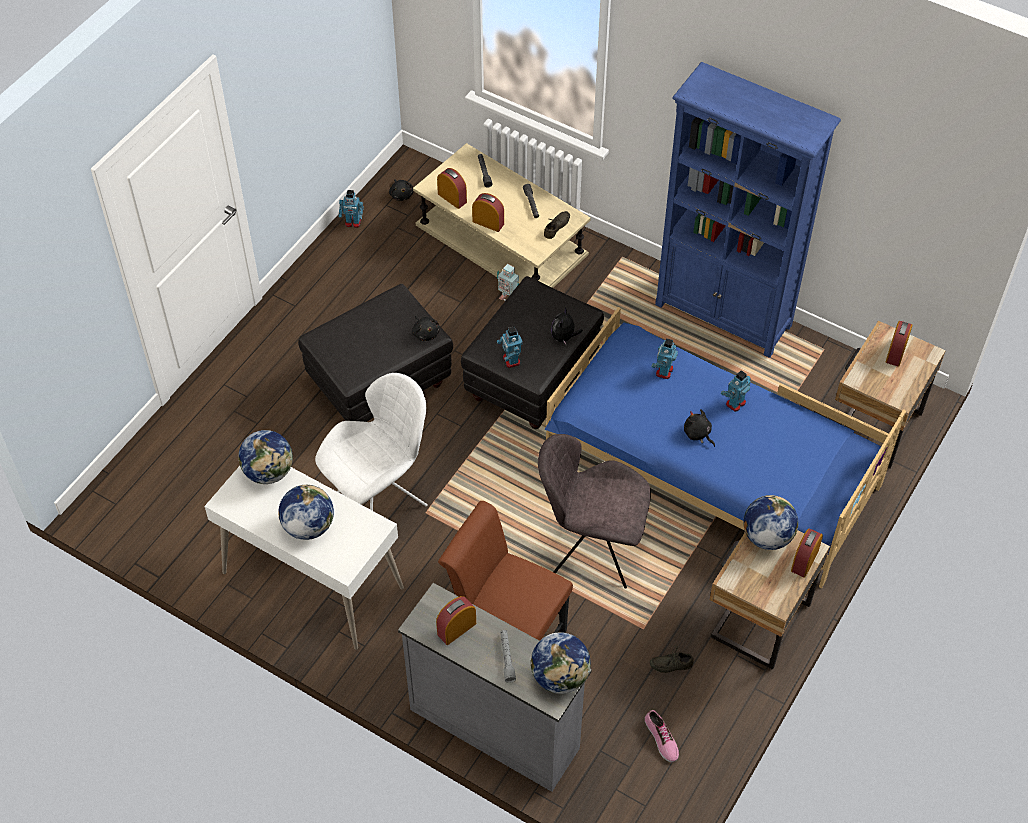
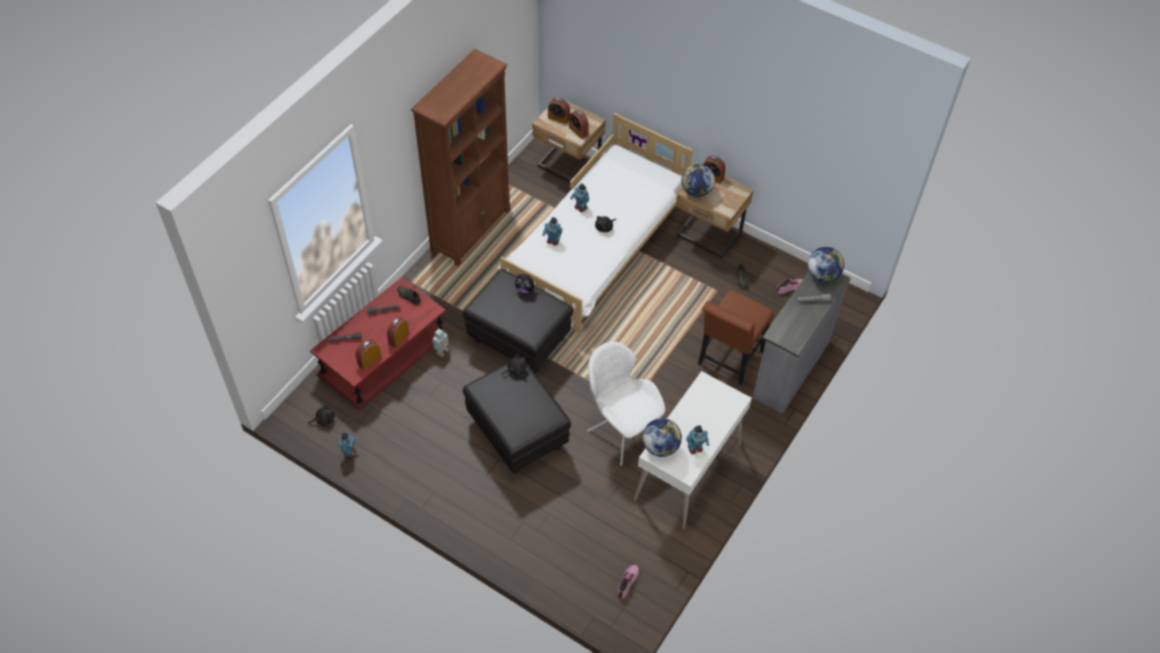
camera: 90 degrees left, 0 degrees up
(151, 508) = (627, 582): none -> shoe
(308, 526) = (705, 421): globe -> none
(456, 629) = (795, 324): alarm clock -> alarm clock (578, 131)
(500, 239) = (383, 354): beige coffee table -> red coffee table
(511, 360) = (544, 320): toy robot -> toy robot (695, 448)
(592, 549) = (660, 313): grey chair -> none
(710, 467) = (596, 248): blue bed -> white bed
(724, 315) = (471, 230): blue bookcase -> brown bookcase

